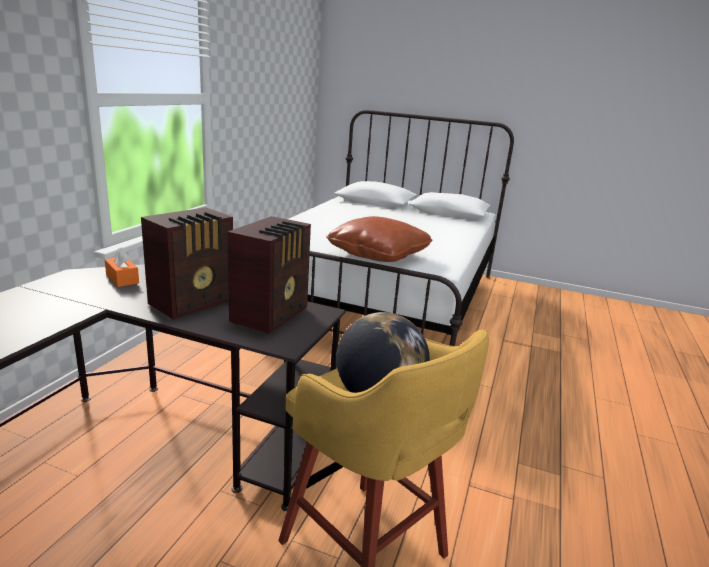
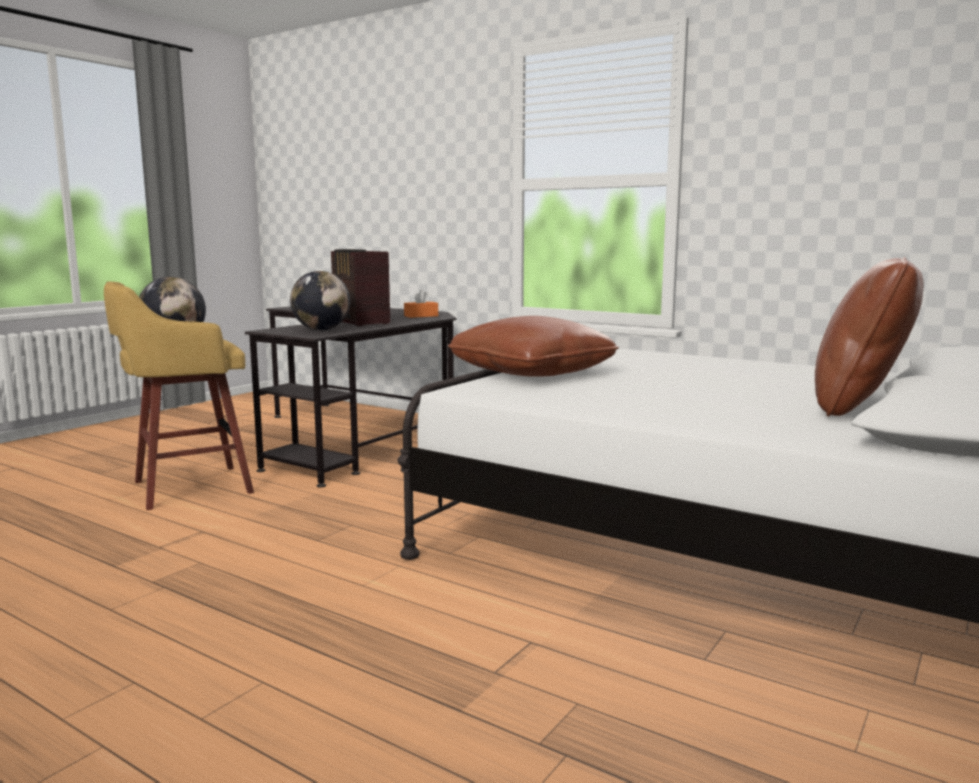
camera: 105 degrees right, 10 degrees down
(272, 315) = (321, 329): radio -> globe
(415, 214) = (860, 407): none -> brown pillow

